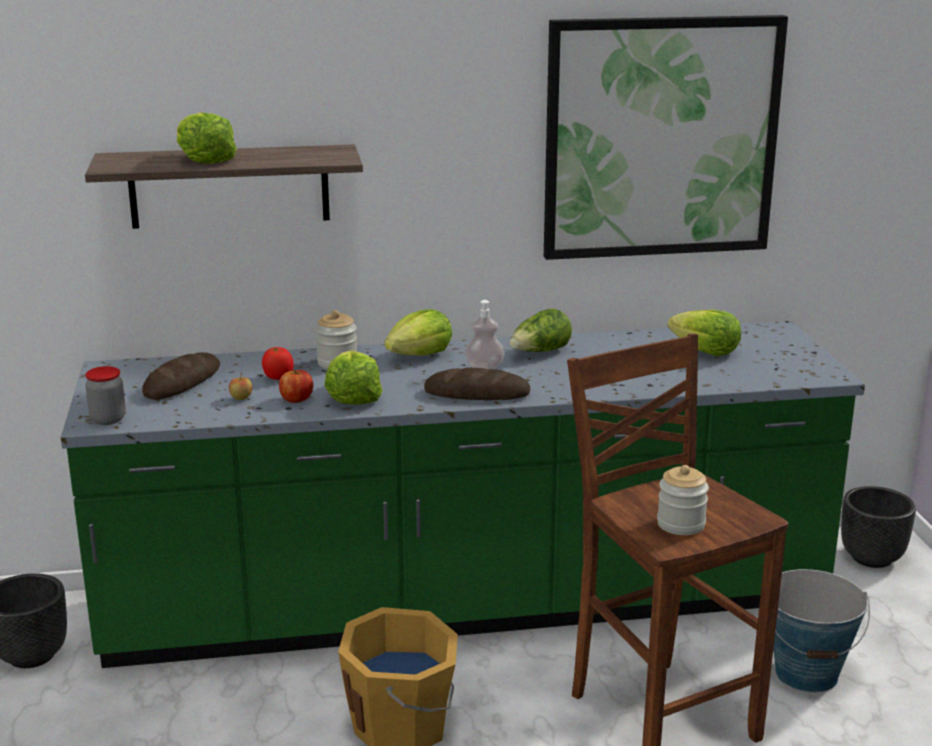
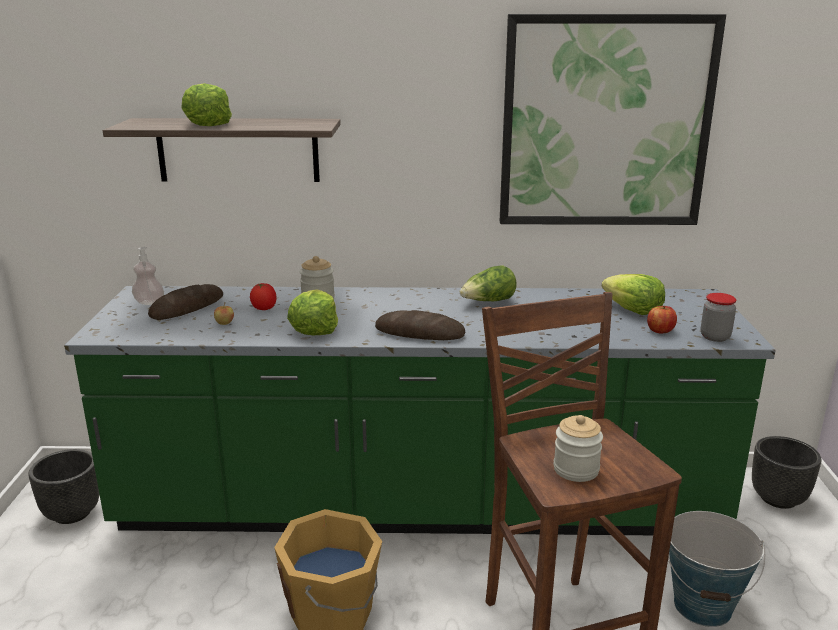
camera: 10 degrees right, 0 degrees up
(108, 419) = (110, 333): jar -> jar (715, 337)
(296, 399) = (268, 327): apple -> apple (660, 330)
(420, 355) = (387, 298): lettuce -> none
(484, 367) = (436, 311): soap dispenser -> soap dispenser (149, 302)

